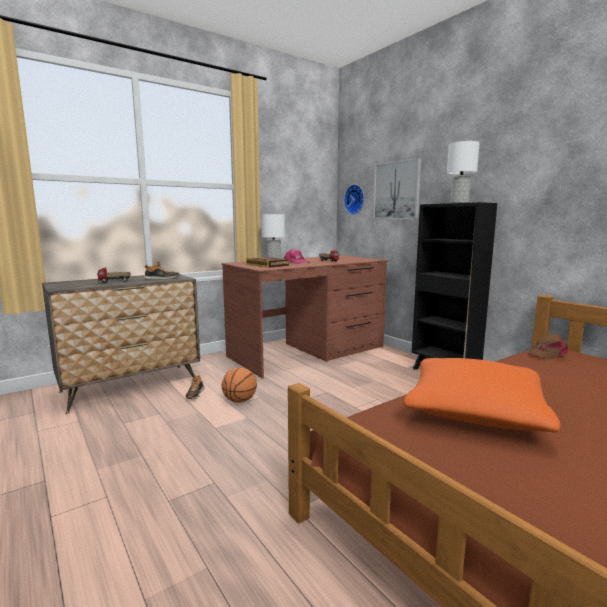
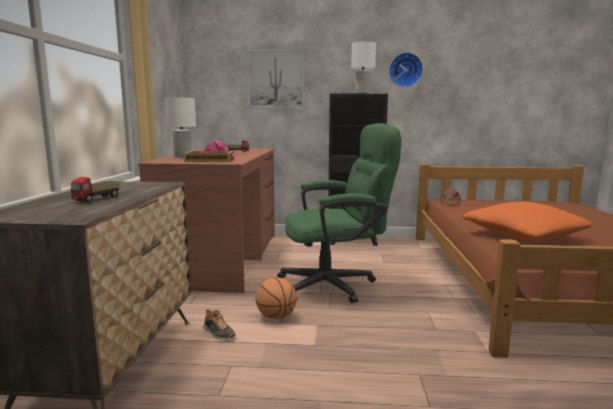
camera: 50 degrees left, 0 degrees up
(161, 279) = (145, 187): shoe -> none
(330, 399) = (336, 284): none -> green office chair
(355, 199) = (218, 85): wall clock -> wall clock (405, 70)

